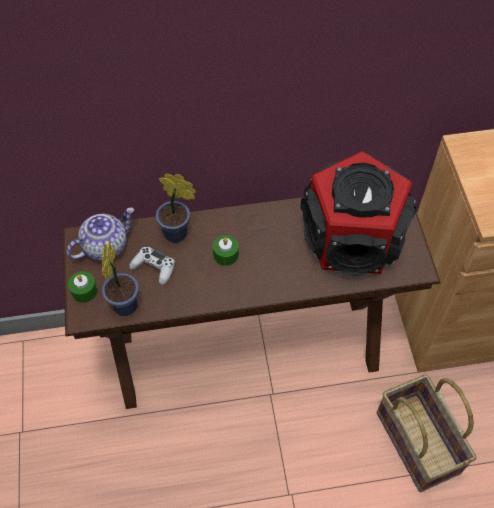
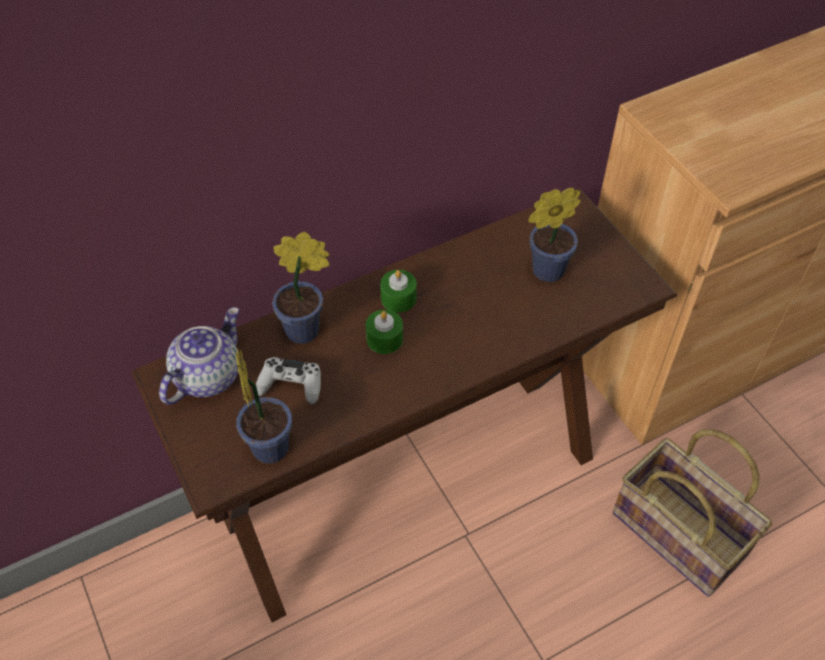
camera: 20 degrees left, 5 degrees down
(84, 291) = (201, 446): green candle -> green candle (398, 298)
(352, 238) = (543, 271): speaker -> potted plant

